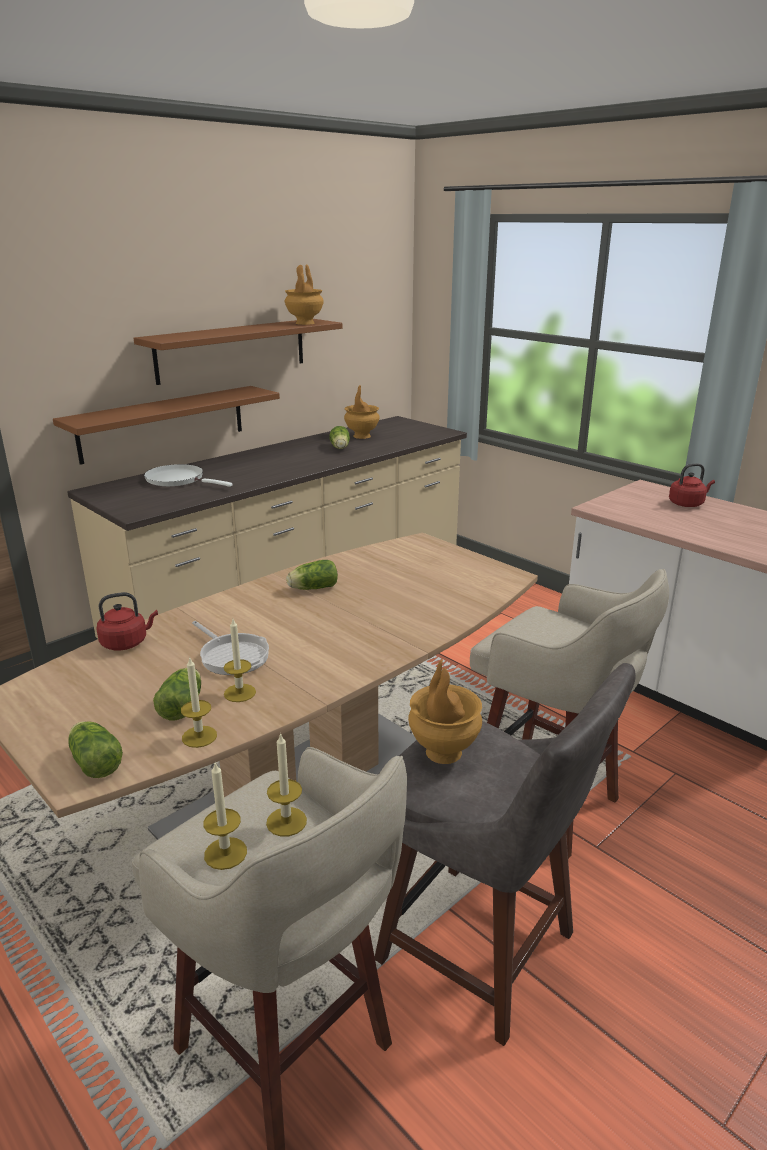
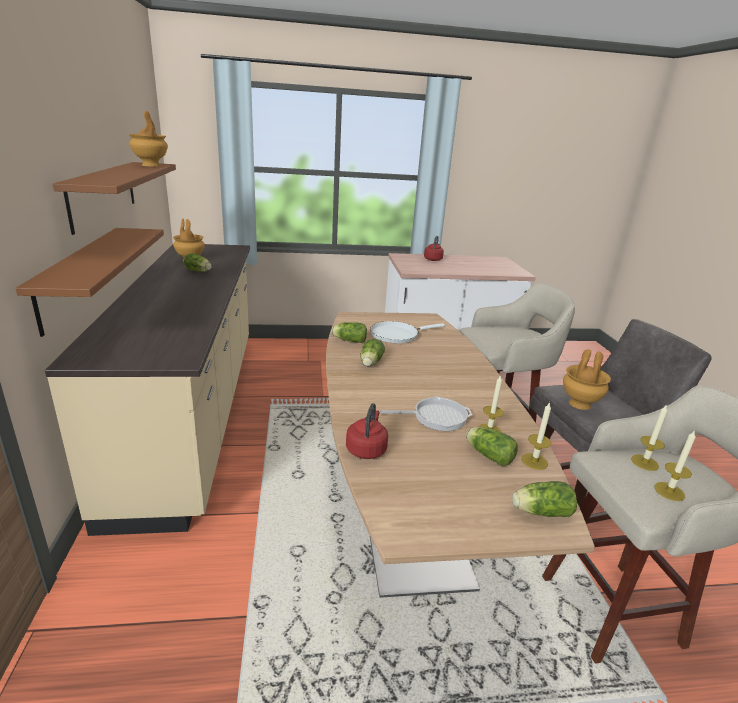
camera: 55 degrees left, 0 degrees up
(178, 480) = (138, 325): white frying pan -> white frying pan (397, 335)
(351, 561) = (348, 340): none -> lettuce

